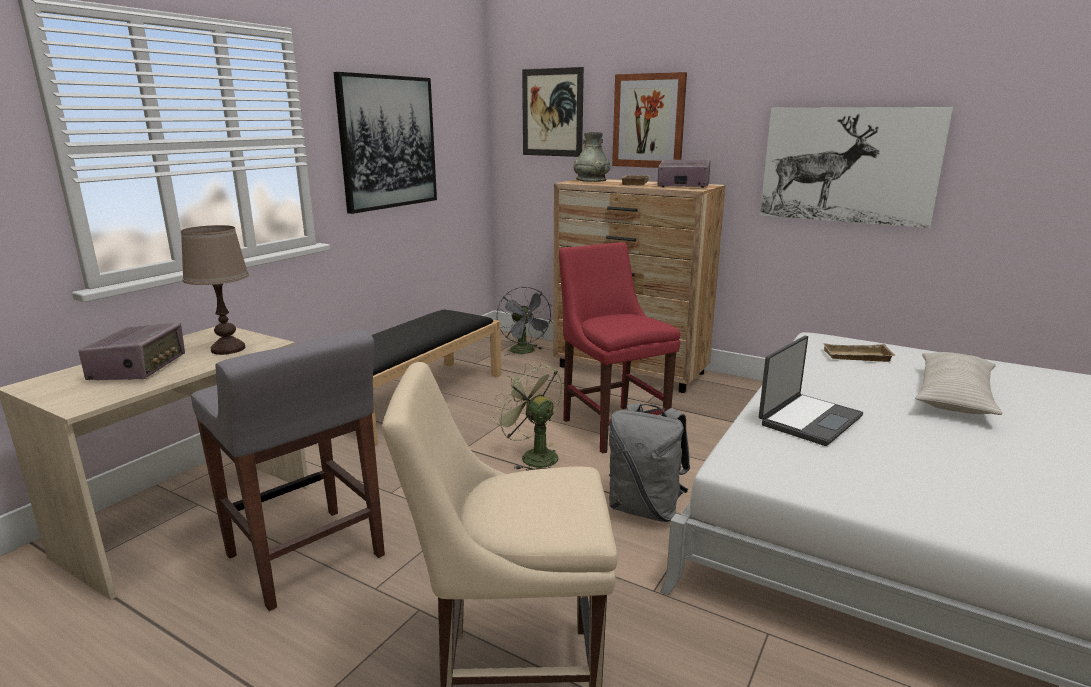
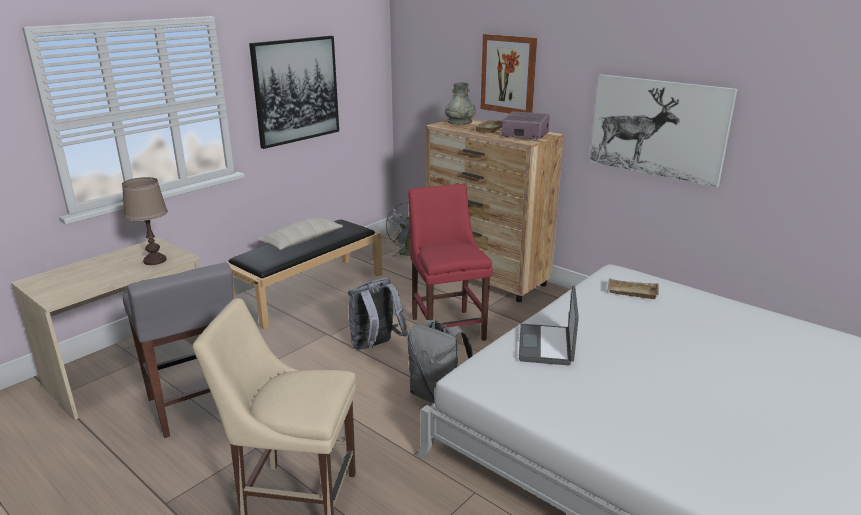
camera: 10 degrees right, 5 degrees up
(139, 368) = (96, 273): radio -> none
(532, 456) = (375, 346): green fan -> grey backpack
(552, 112) = (437, 60): picture -> none
(808, 420) = (547, 346): laptop -> laptop turned 135 degrees clockwise
(954, 396) = (678, 335): beige pillow -> beige pillow (301, 241)

